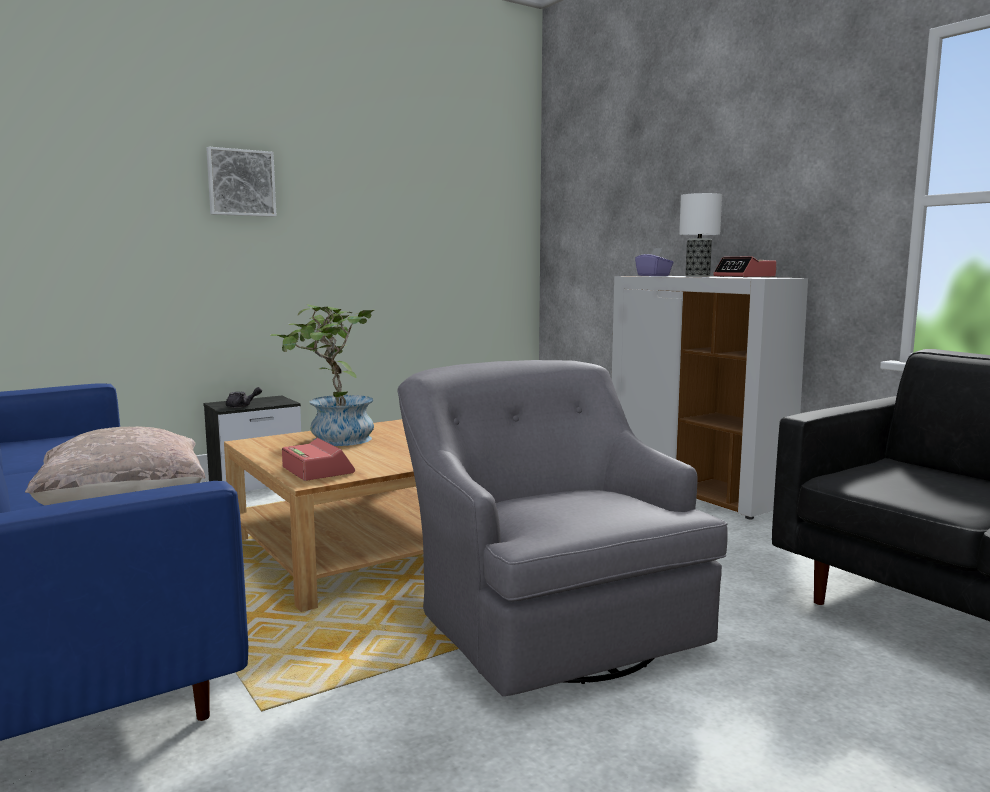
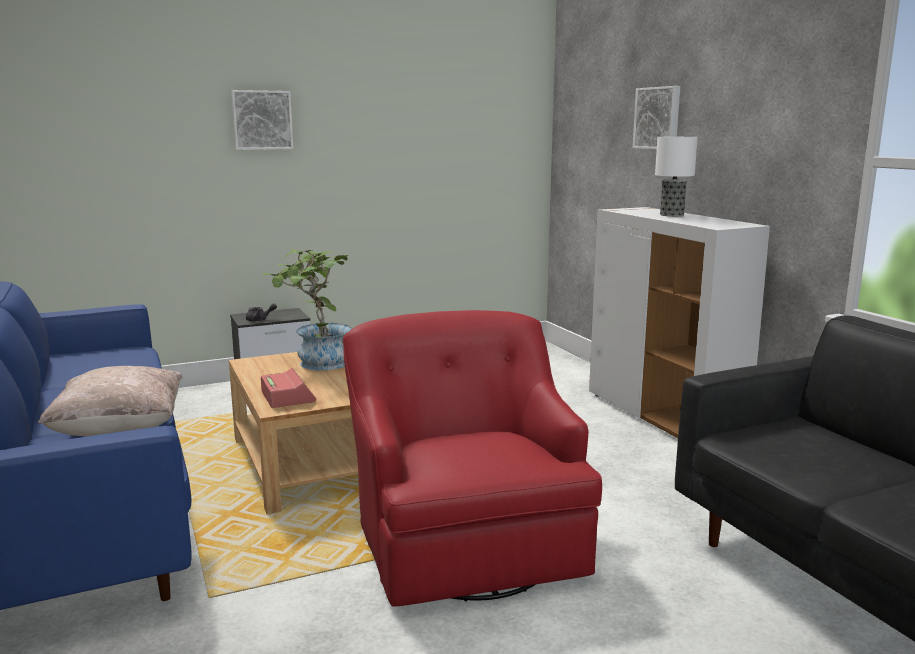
camera: 10 degrees right, 5 degrees up
(549, 619) = (465, 539): grey armchair -> red armchair
(653, 276) = (632, 212): purple tissue box -> none
(668, 184) = (658, 118): none -> picture
(744, 277) = (710, 221): alarm clock -> none

